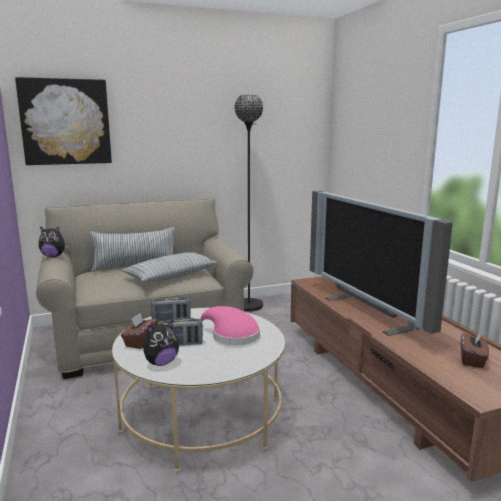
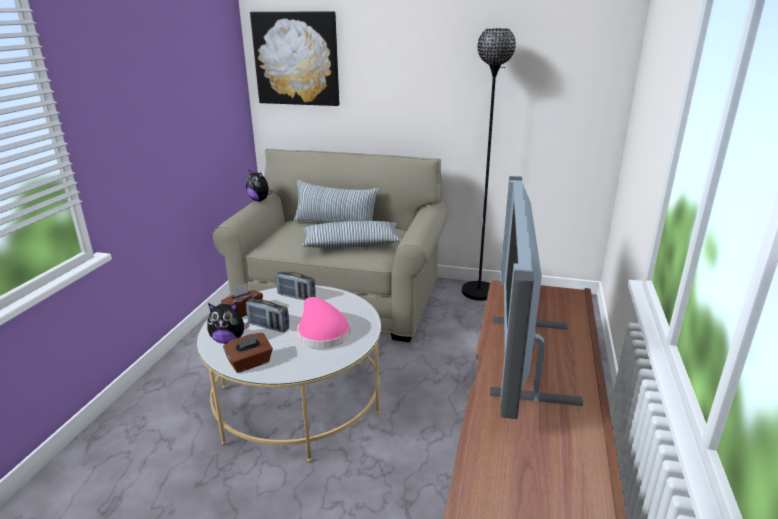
camera: 35 degrees right, 10 degrees up
(472, 360) = (544, 474): brown tissue box -> brown tissue box (250, 363)

